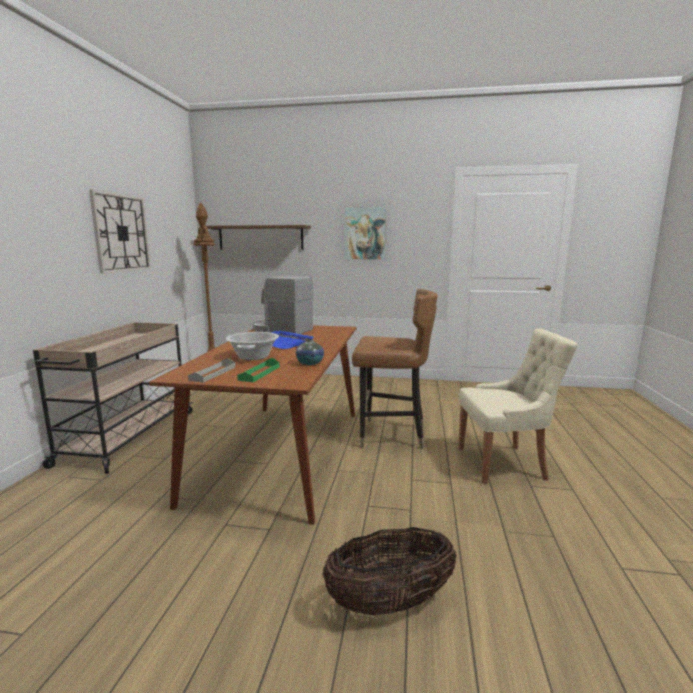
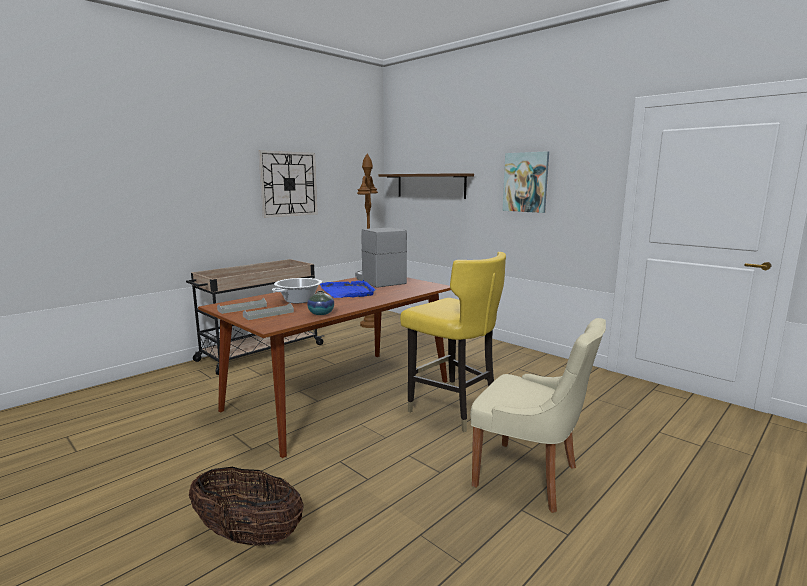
camera: 35 degrees right, 0 degrees up
(259, 373) = (268, 314): green tray -> grey tray
(391, 435) = (453, 410): brown chair -> yellow chair

